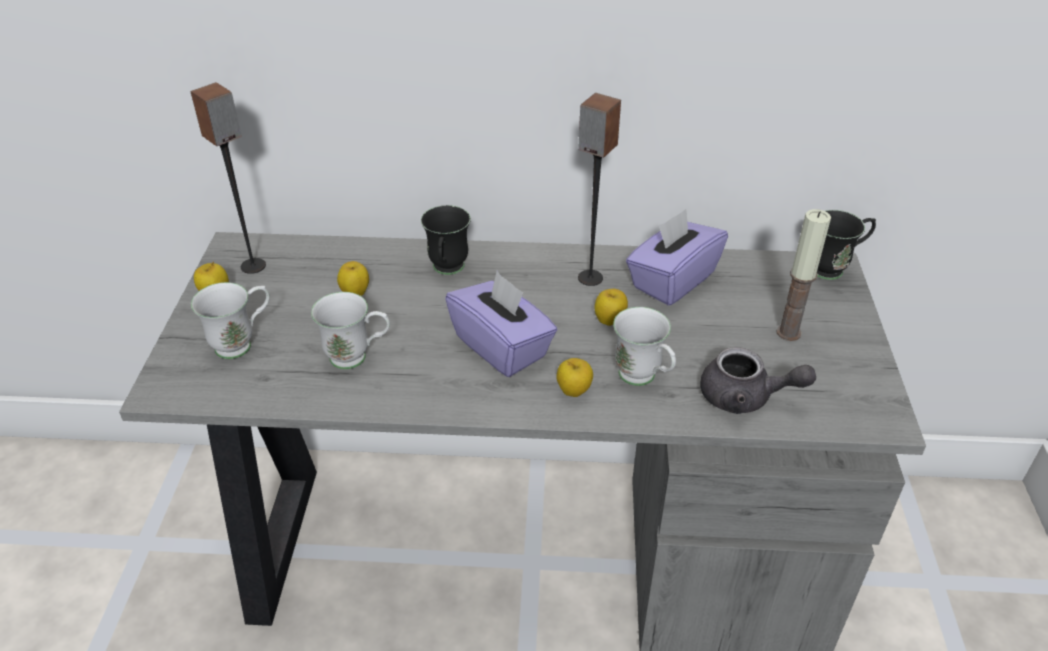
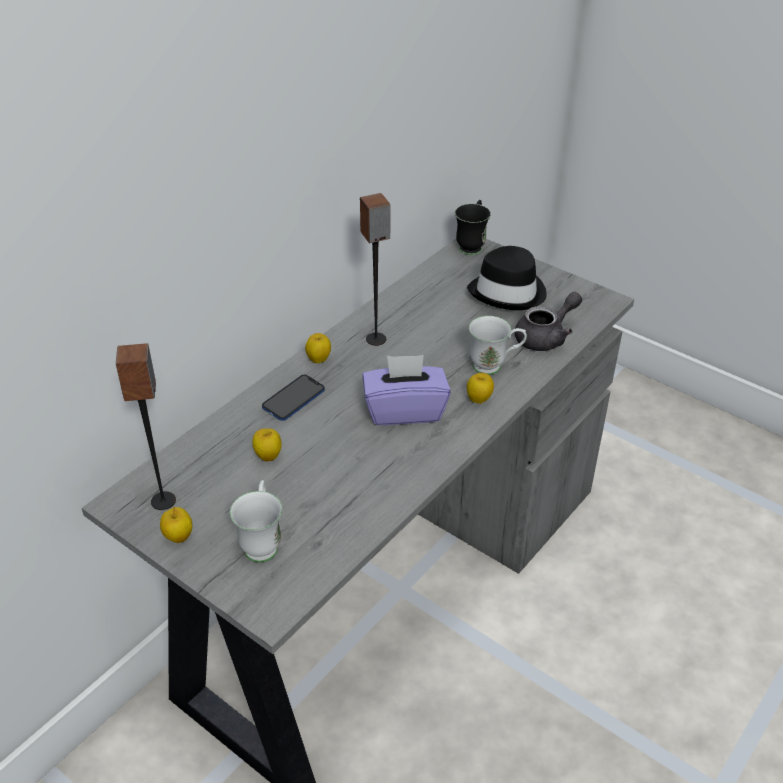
camera: 55 degrees left, 0 degrees up
(358, 358) = (345, 484): white mug -> none
(447, 271) = (293, 399): black mug -> phone
(609, 322) = (428, 353): apple -> apple (319, 360)
(672, 280) = (416, 308): purple tissue box -> none
(788, 332) = (508, 292): candle -> black hat

